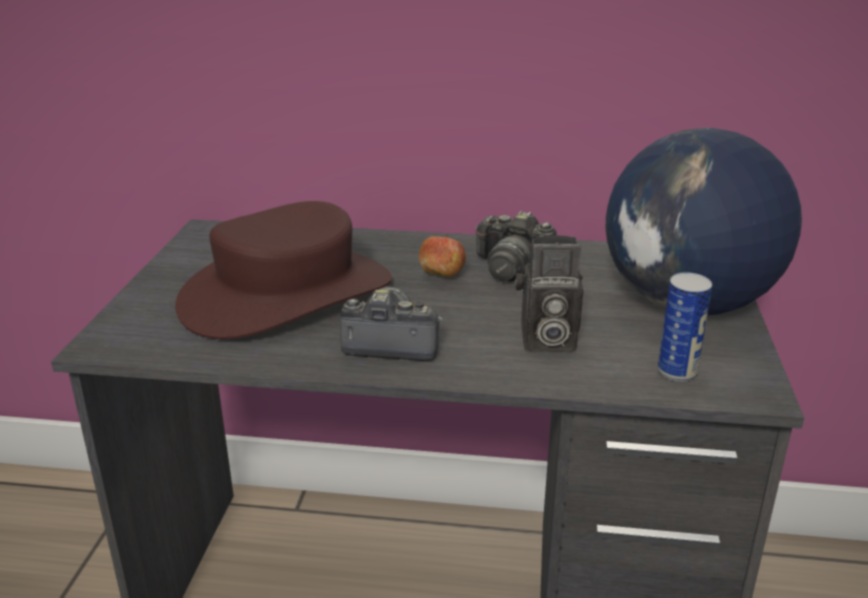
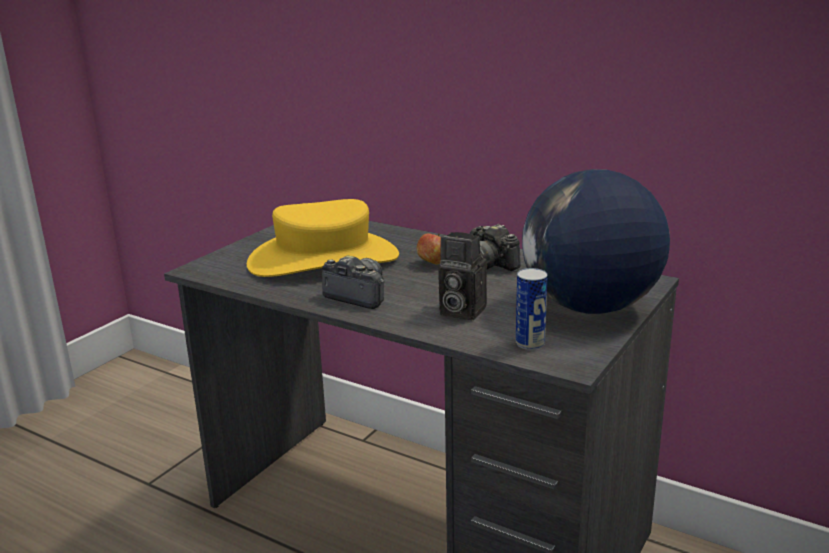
camera: 25 degrees right, 5 degrees down
(287, 294) = (324, 259): brown hat -> yellow hat

